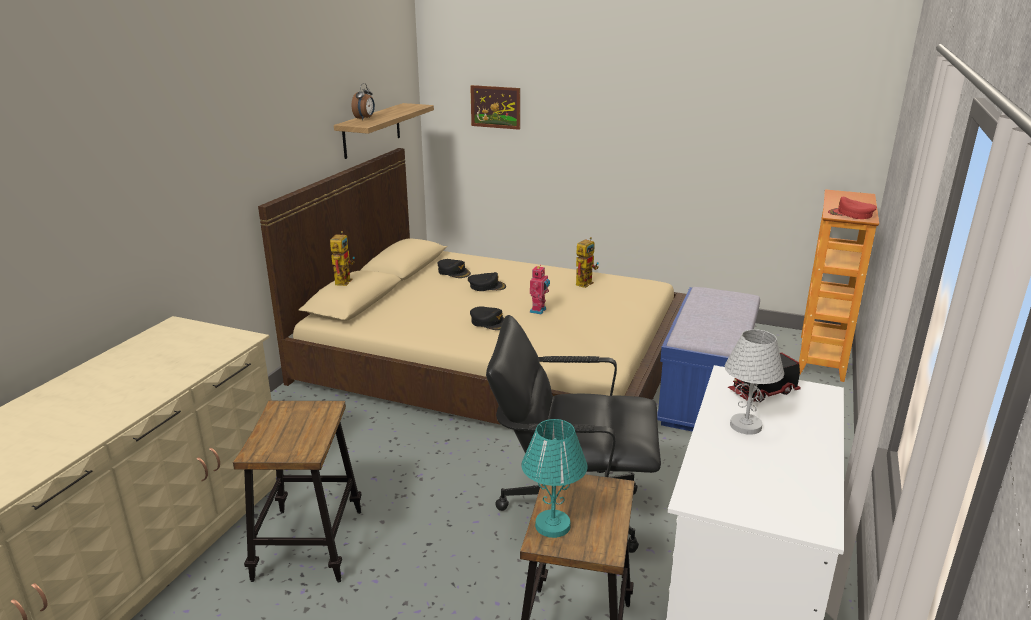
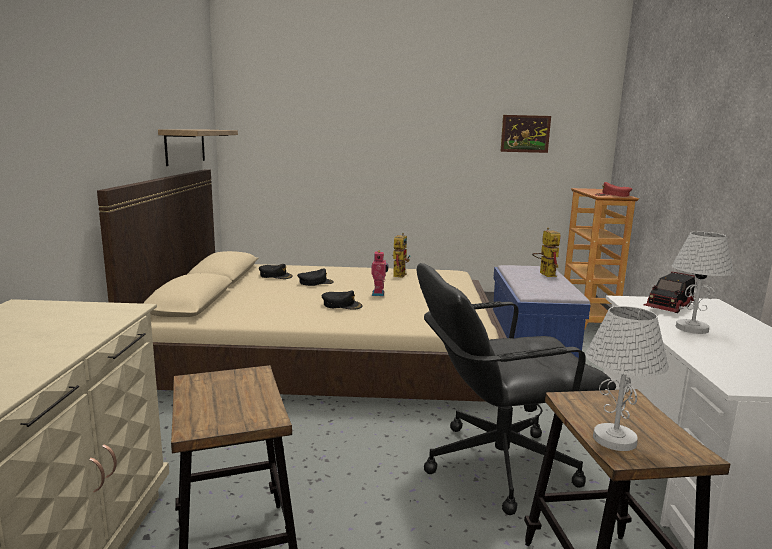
camera: 20 degrees left, 10 degrees down
(343, 280) = (180, 279): toy robot -> toy robot (544, 273)
(365, 119) = (185, 129): alarm clock -> none
(495, 107) = (291, 135): picture -> picture (525, 133)
(552, 525) = (614, 440): turquoise table lamp -> white table lamp

